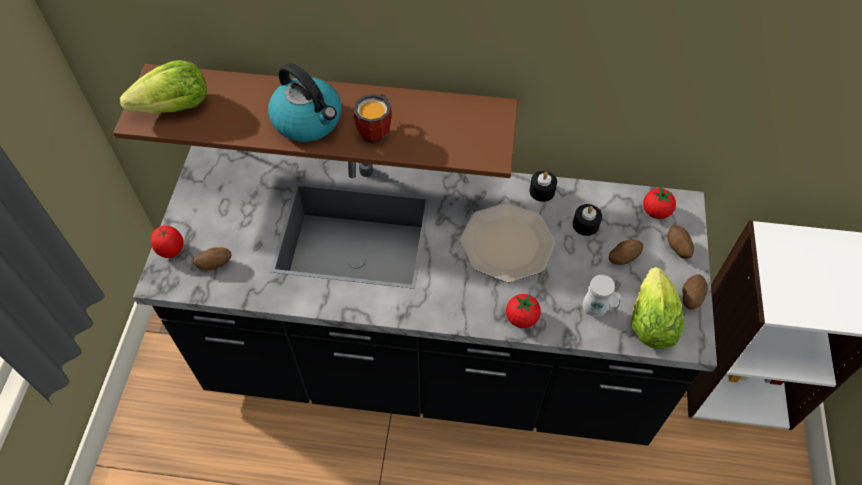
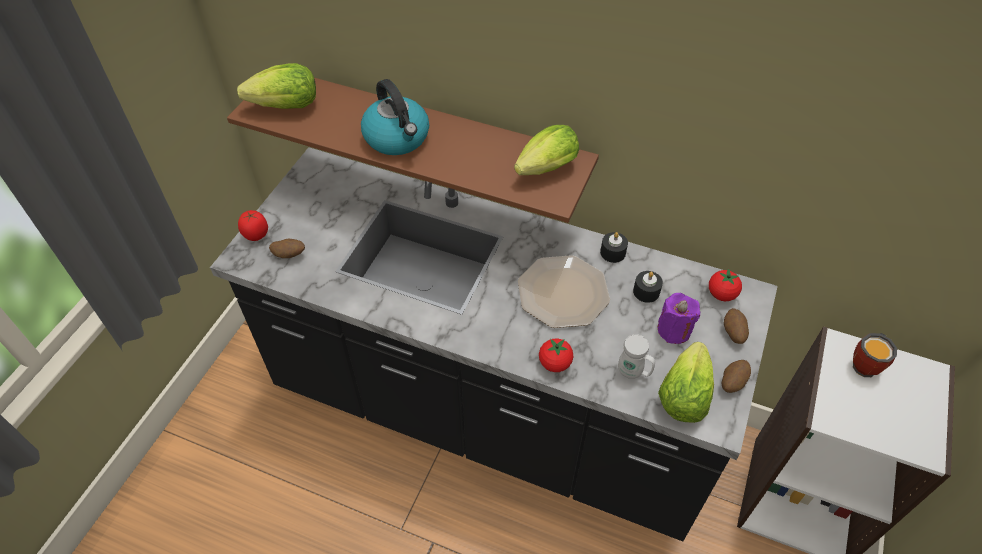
camera: 15 degrees right, 5 degrees down
(378, 131) = (457, 158): mug -> mug (867, 365)
(469, 127) = (543, 170): none -> lettuce
(623, 258) = (674, 330): potato -> purple candle

